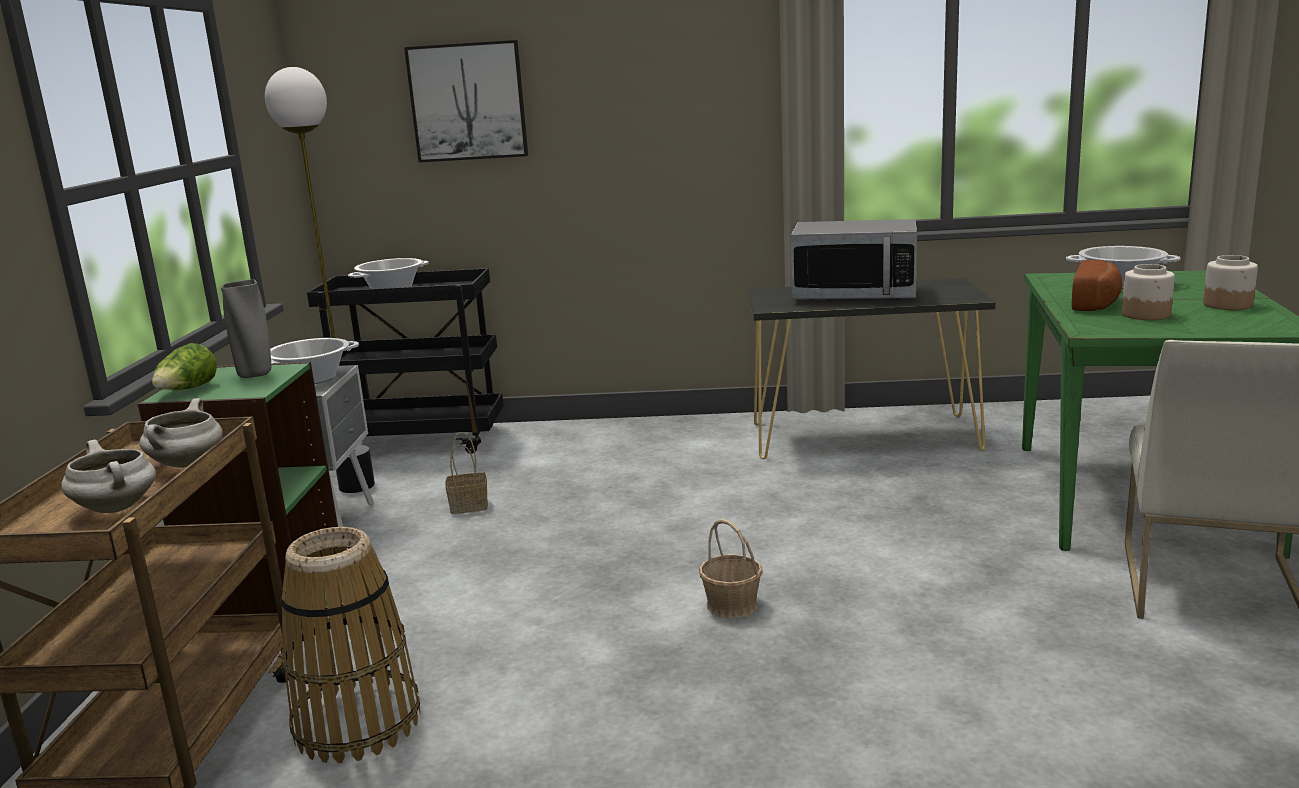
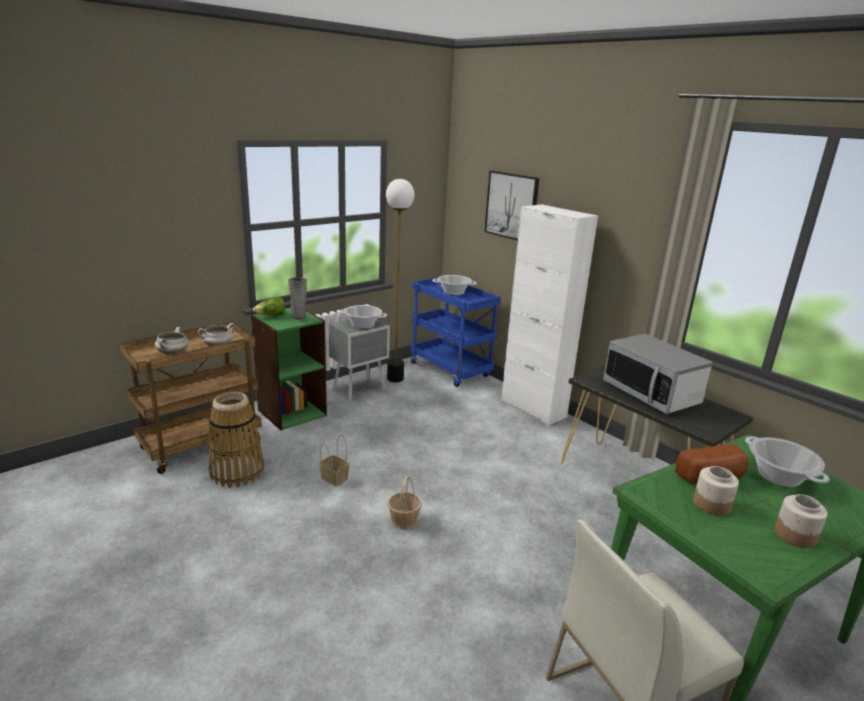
camera: 45 degrees right, 5 degrees up
(424, 441) = (451, 370): black cart -> blue cart
(467, 507) = (409, 411): basket -> basket (333, 478)
(620, 429) = (533, 408): none -> white cabinet

